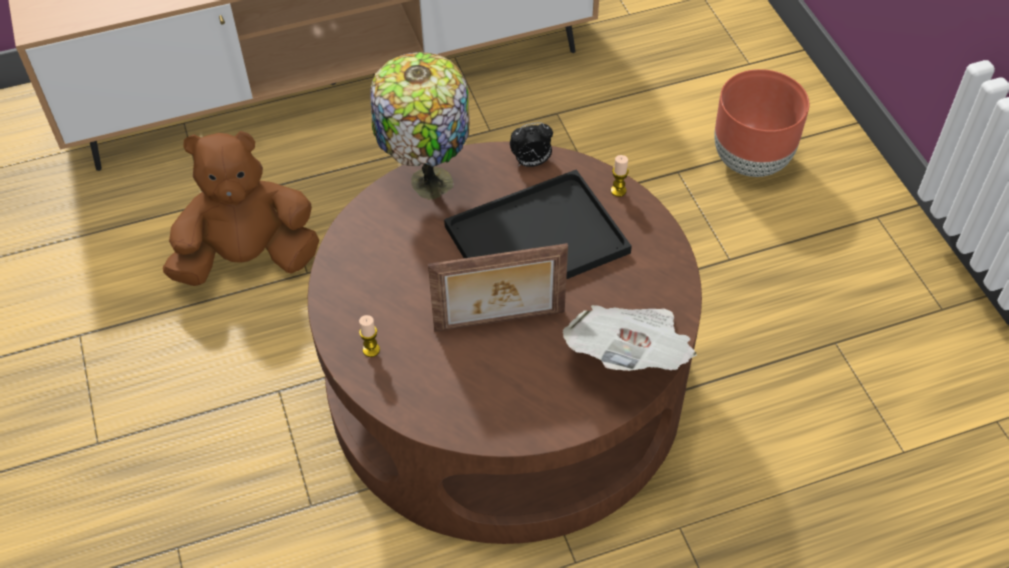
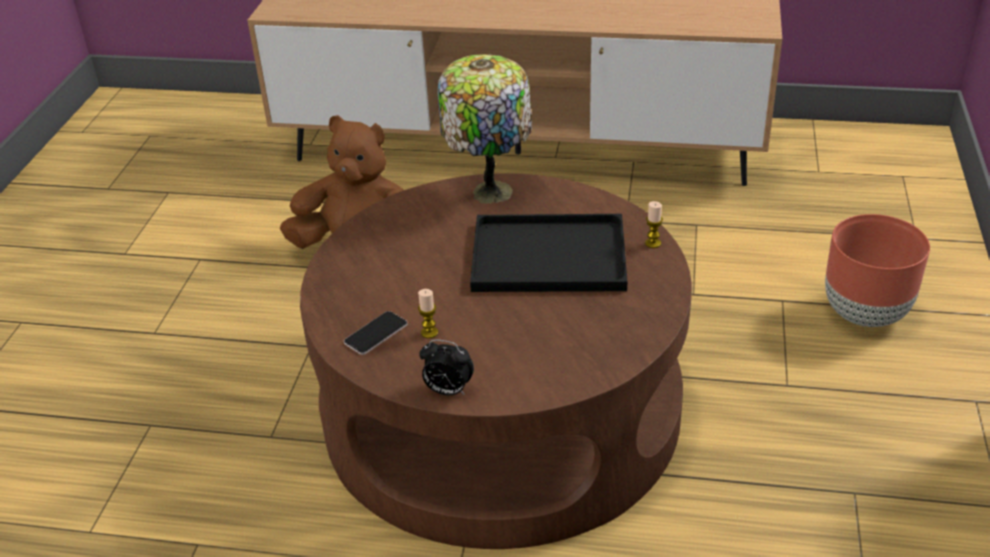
camera: 30 degrees right, 15 degrees down
(371, 350) = (345, 287): candle -> candle (429, 332)
(440, 391) = (376, 333): none -> phone
(500, 323) = (467, 303): picture frame -> none
(531, 162) = (589, 202): alarm clock -> alarm clock (447, 391)
(630, 356) = (563, 365): newspaper -> none

